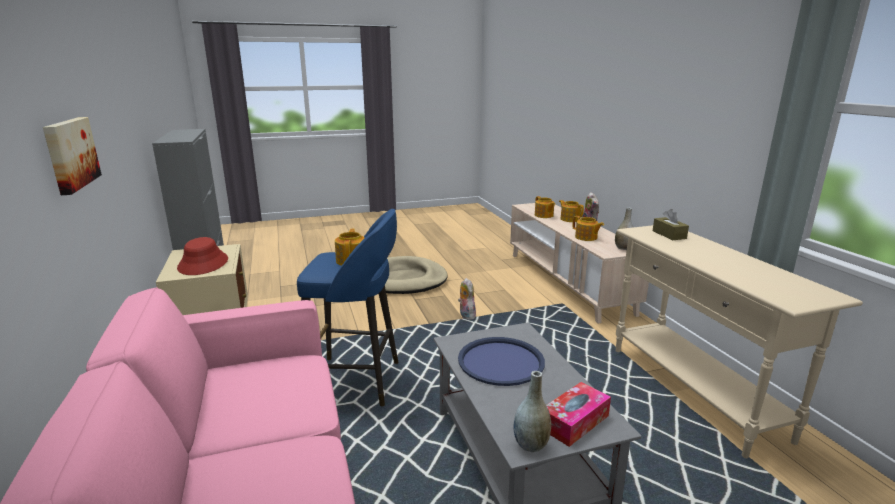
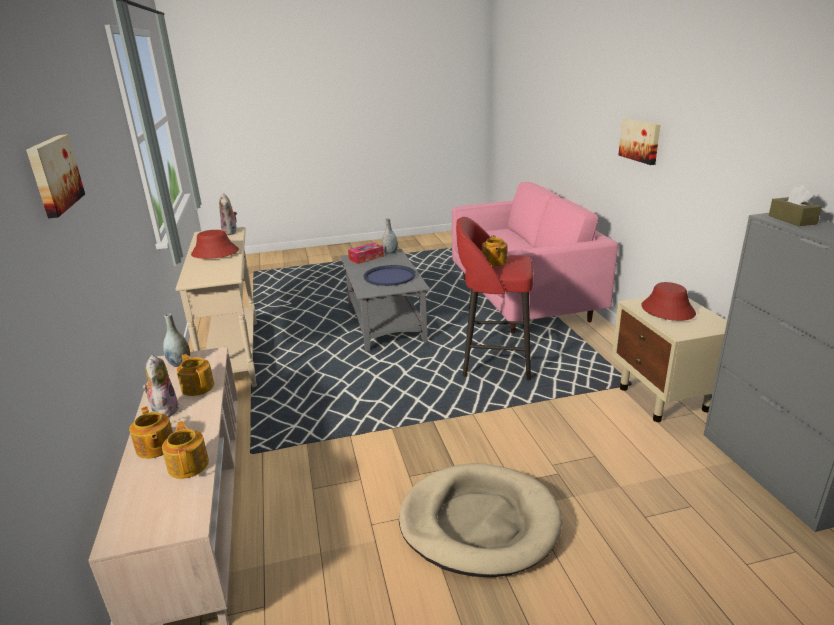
camera: 175 degrees left, 5 degrees up
(357, 381) = (494, 362): blue stool -> red stool
(466, 315) = (387, 434): plush toy -> plush toy (231, 232)
(621, 76) = (53, 174): none -> picture
(669, 234) = (207, 272): brown tissue box -> brown tissue box (792, 219)
(715, 257) = (215, 253): none -> red hat

